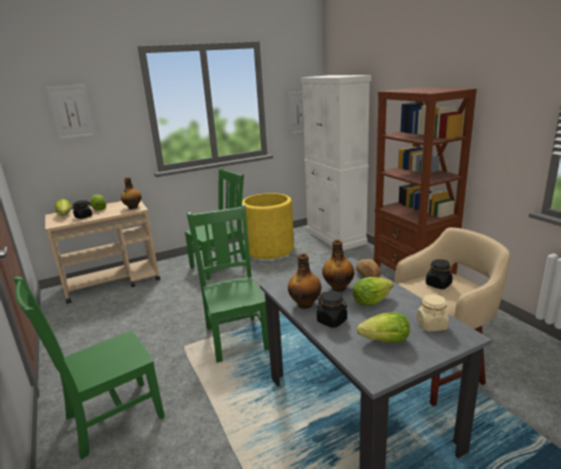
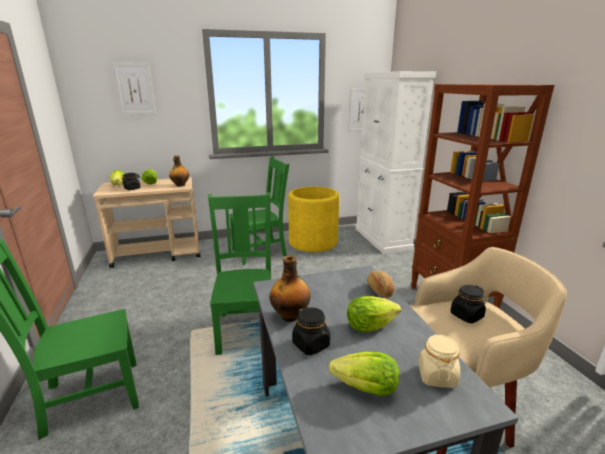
camera: 10 degrees right, 0 degrees up
(338, 287) = (338, 301): bottle -> none

